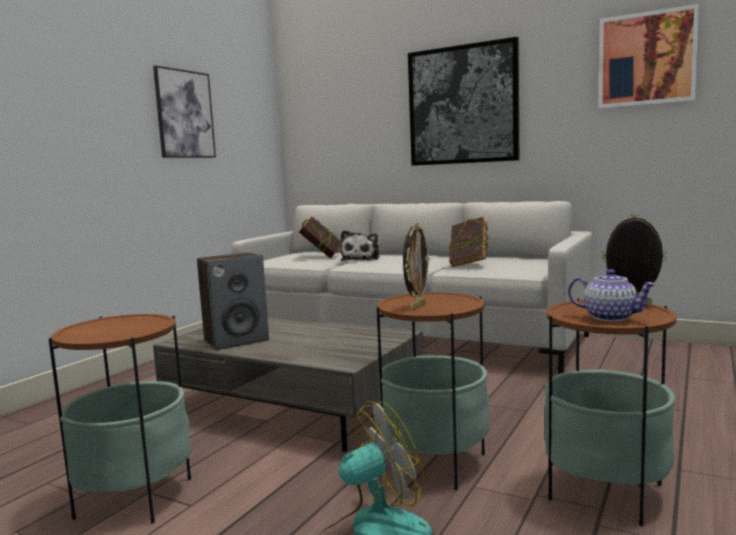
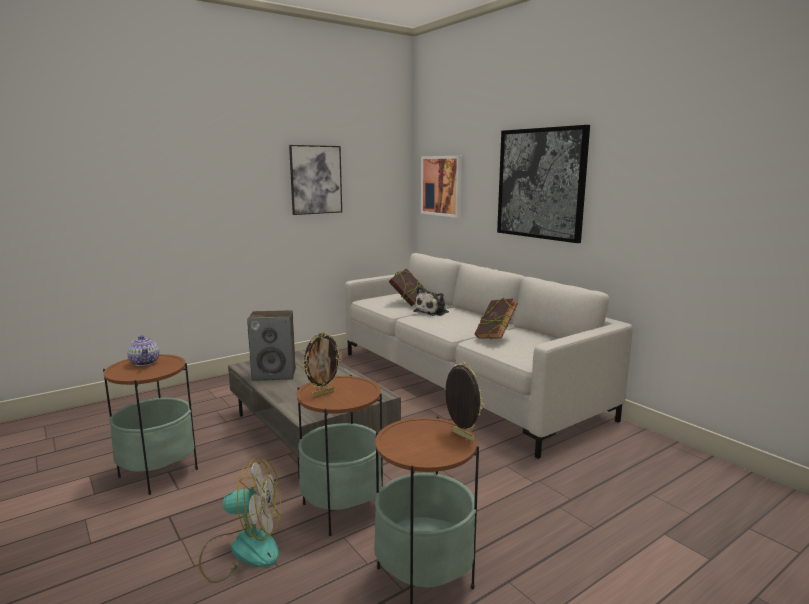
camera: 25 degrees right, 5 degrees up
(609, 317) = (411, 446): teapot -> teapot (145, 362)
(646, 59) = (702, 160): picture -> picture (441, 186)

